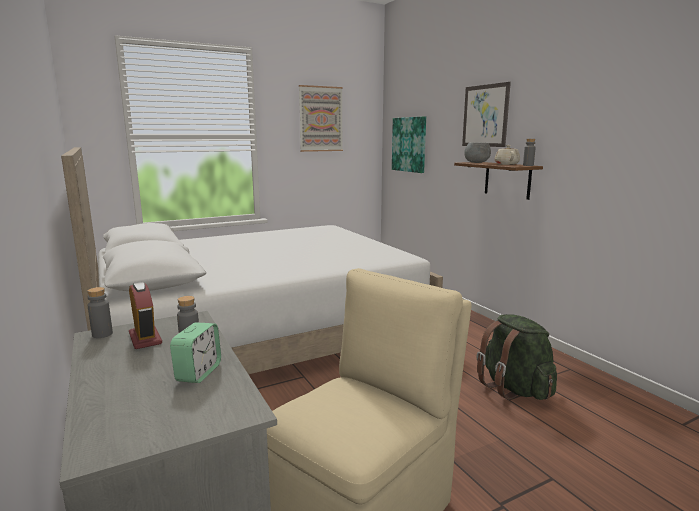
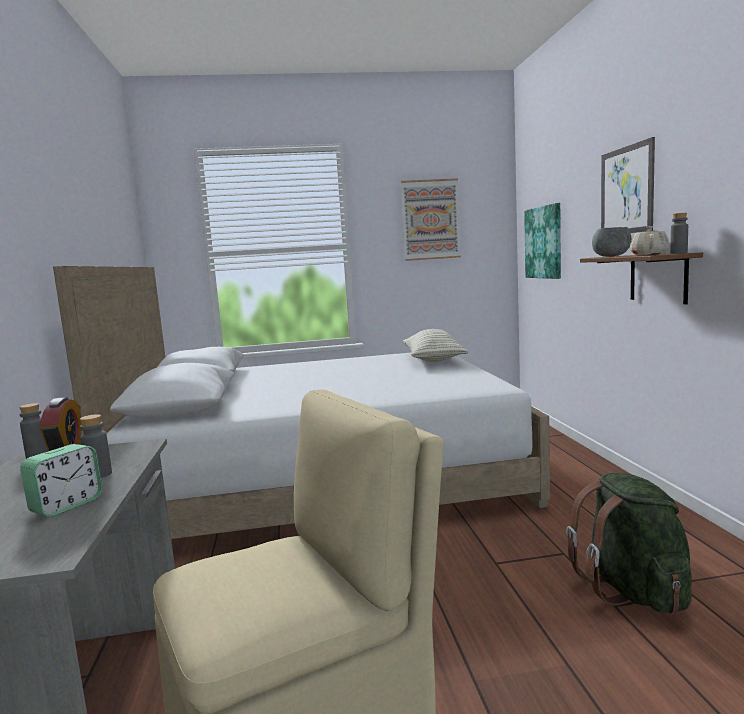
camera: 20 degrees right, 5 degrees down
(336, 234) = (433, 360): none -> pillow

